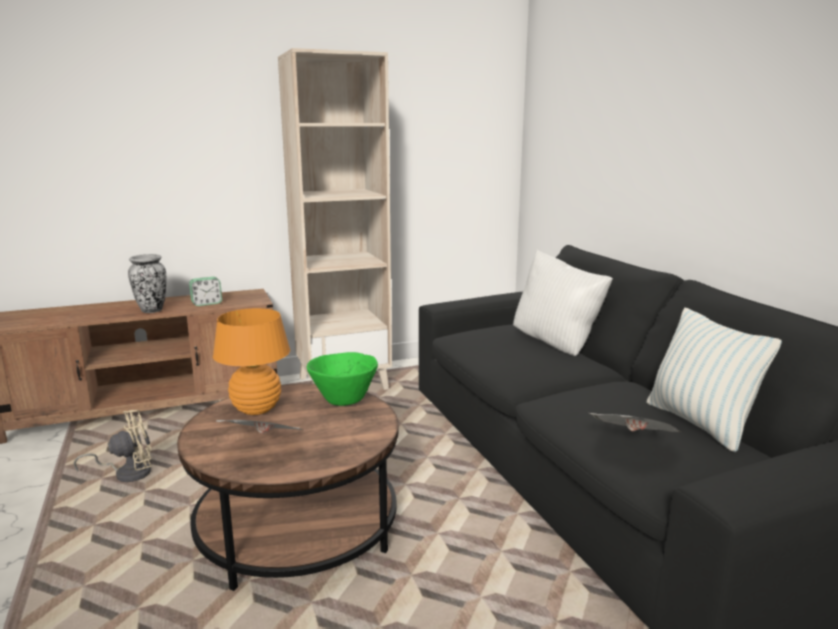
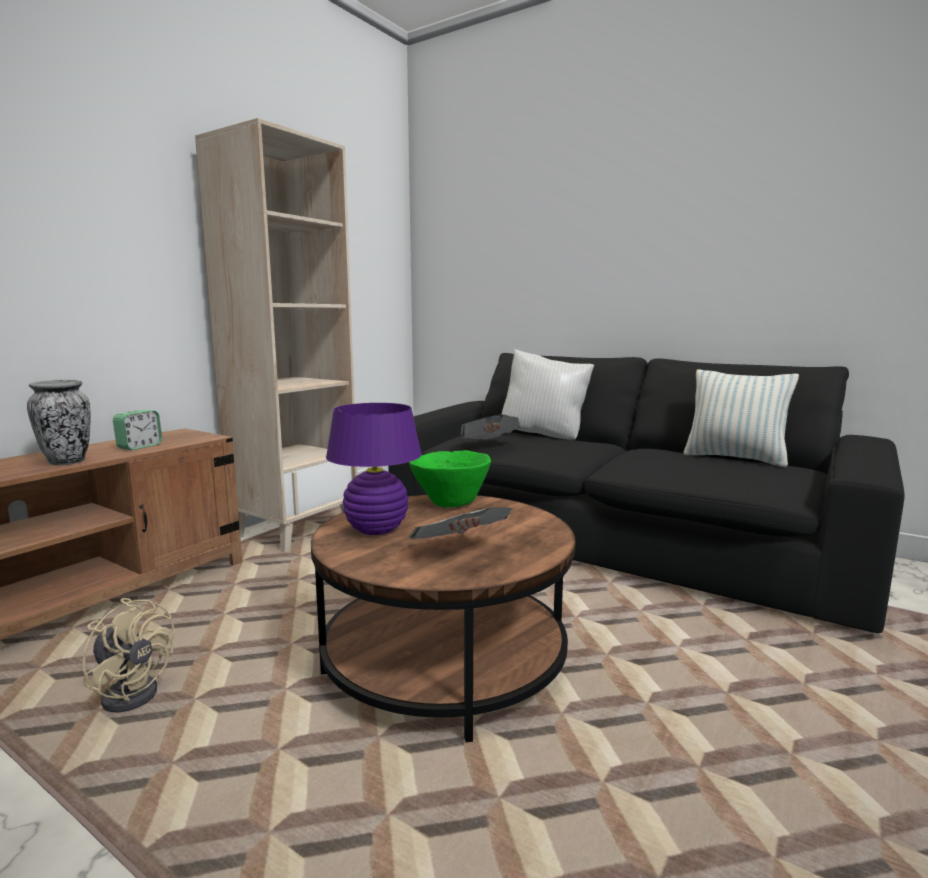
camera: 35 degrees left, 5 degrees down
(127, 473) = (134, 691): beige fan -> beige fan turned 90 degrees clockwise
(256, 409) = (376, 529): orange table lamp -> purple table lamp
(632, 444) = (733, 475): newspaper -> newspaper (489, 445)

